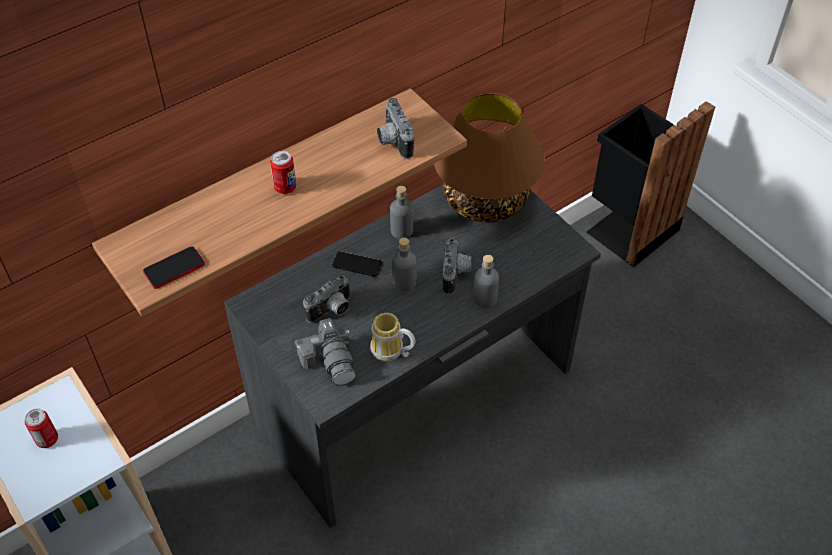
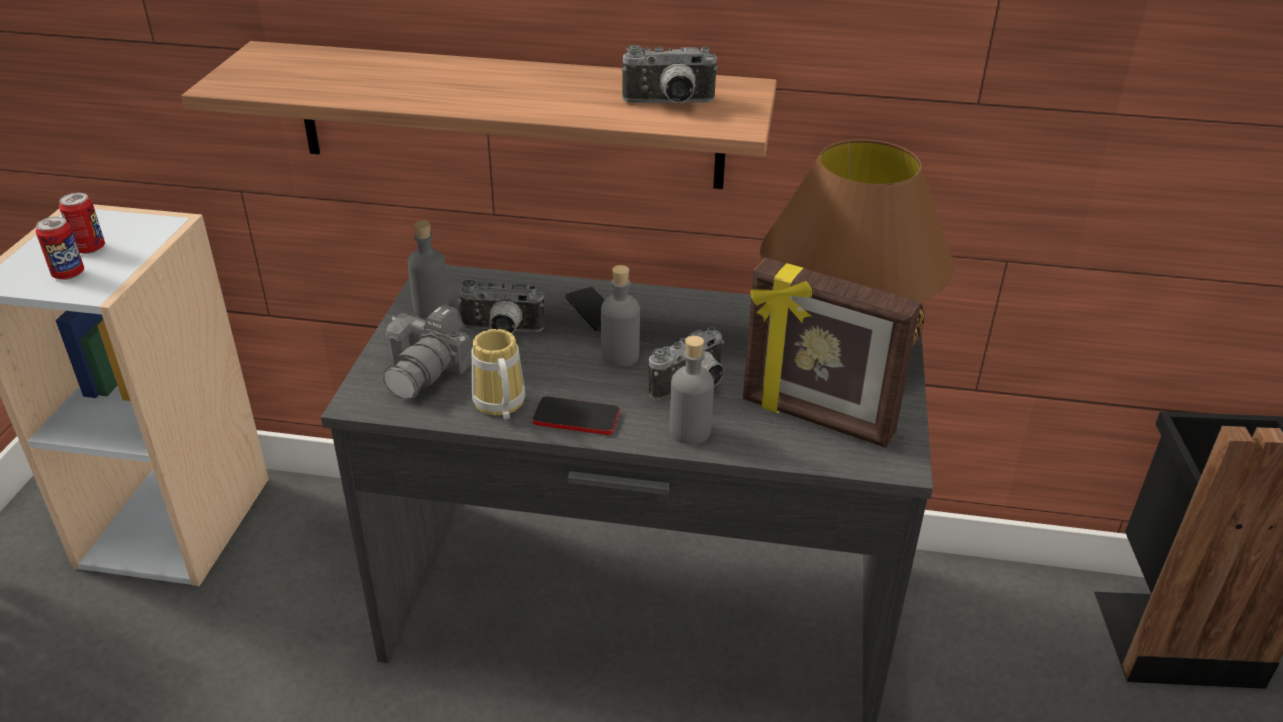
camera: 45 degrees right, 15 degrees down
(174, 268) = (268, 84): phone -> phone (576, 417)
(285, 187) = (485, 84): can -> can (68, 274)
(392, 141) = (669, 104): camera -> camera turned 120 degrees counterclockwise
(401, 230) = (692, 311): grey bottle -> grey bottle (431, 308)
(523, 252) = (816, 419): none -> picture frame

